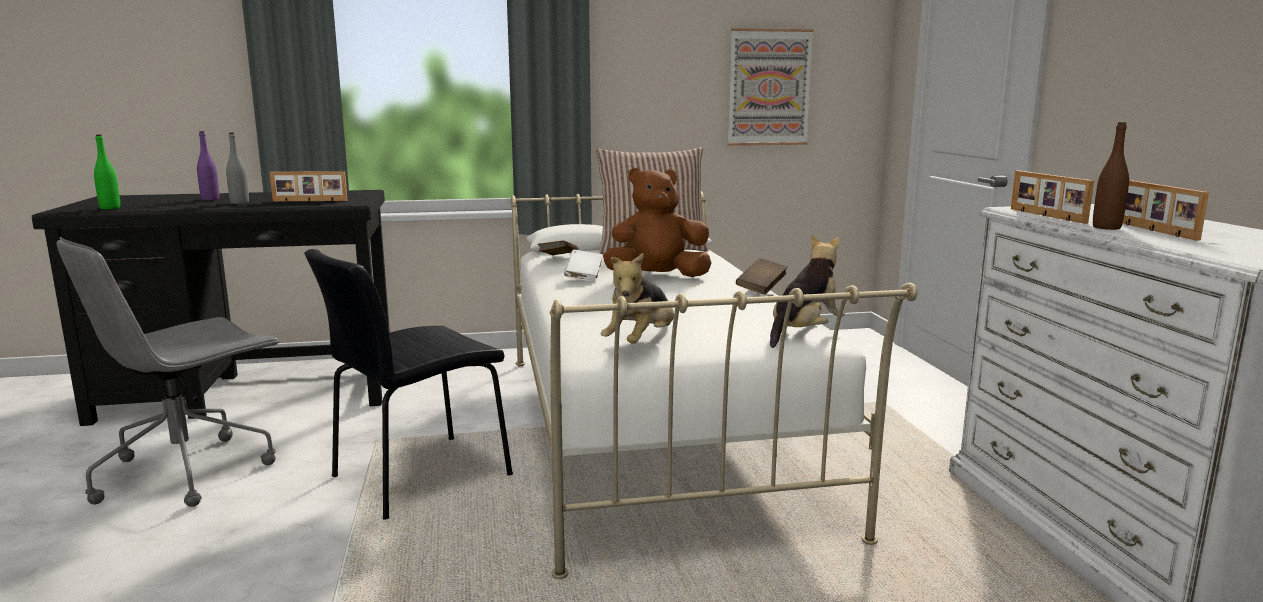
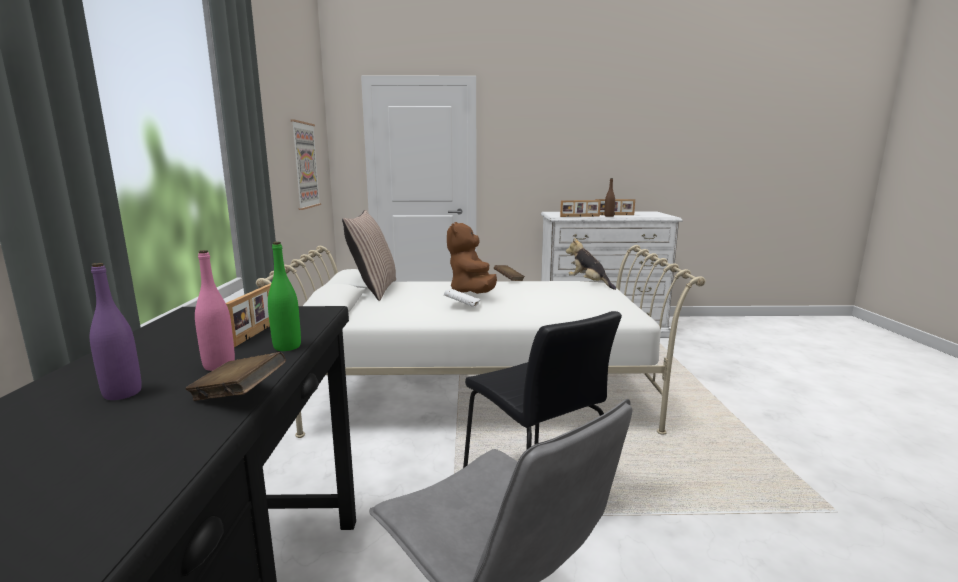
camera: 80 degrees left, 0 degrees up
(110, 208) = (120, 482): green bottle -> green bottle (287, 347)
(239, 202) = (219, 365): grey bottle -> pink bottle
(558, 258) = (385, 310): brown book -> brown book (239, 396)
(641, 342) = (620, 304): plush toy -> none

